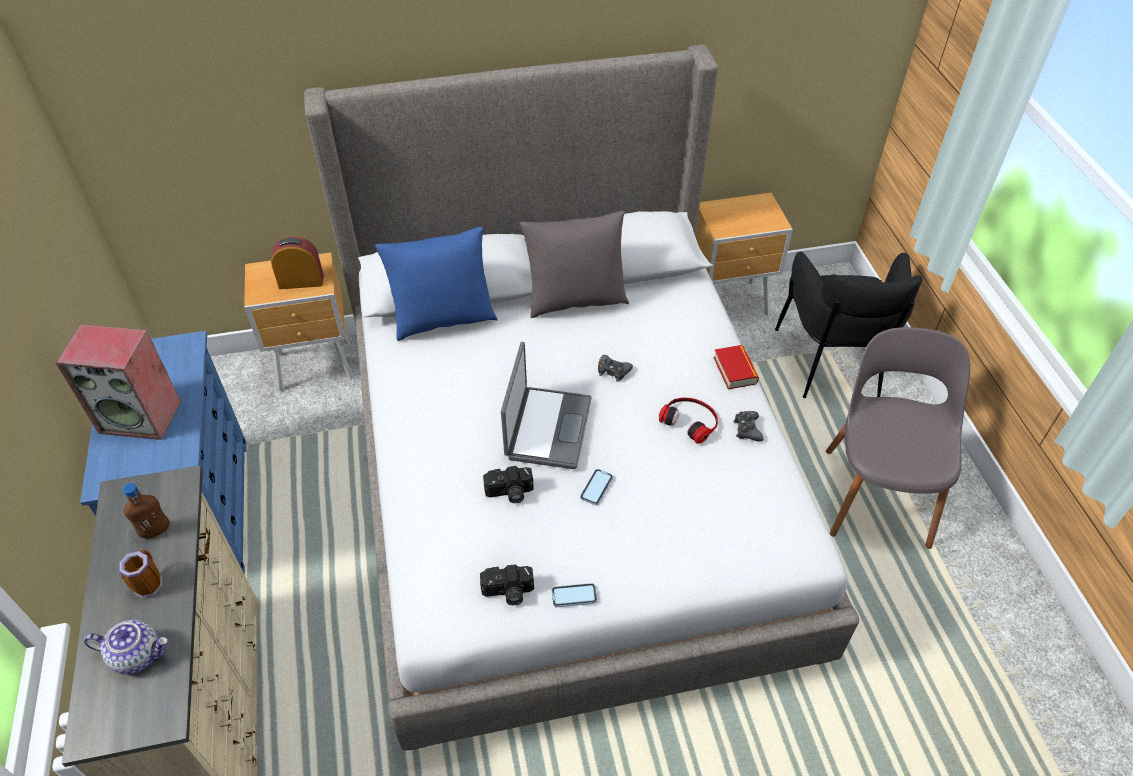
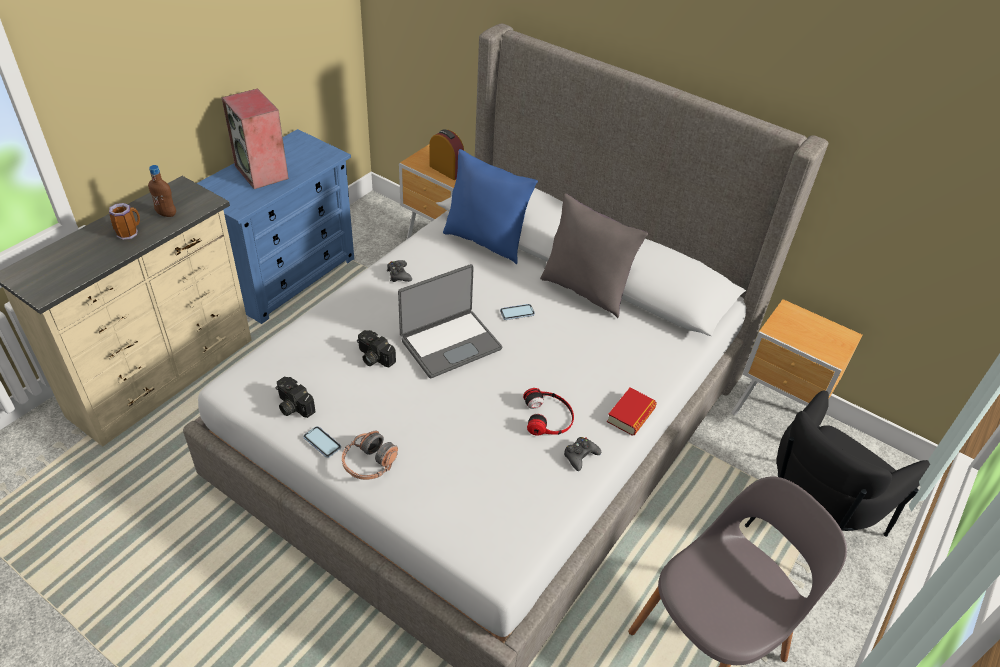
camera: 45 degrees right, 5 degrees down
(138, 654) = (78, 258): teapot -> none
(596, 488) = (427, 400): phone -> phone (517, 313)
(613, 371) = (544, 347): black game controller -> black game controller (399, 275)
(630, 575) = (369, 463): none -> headphones

